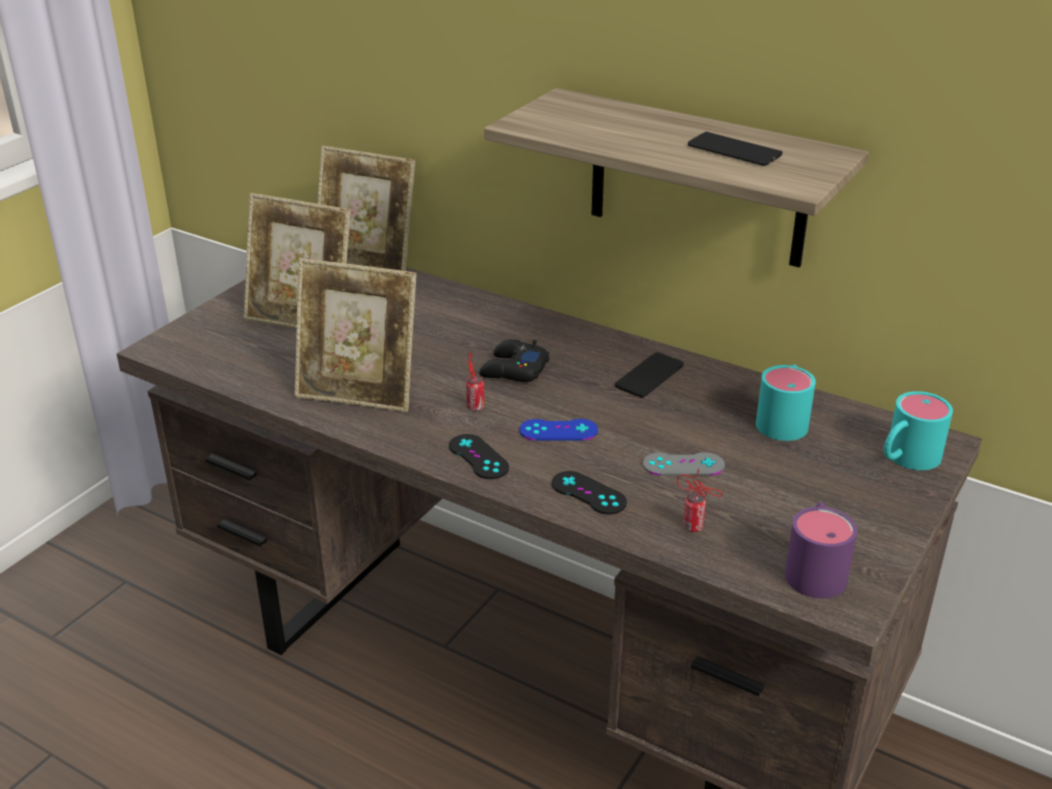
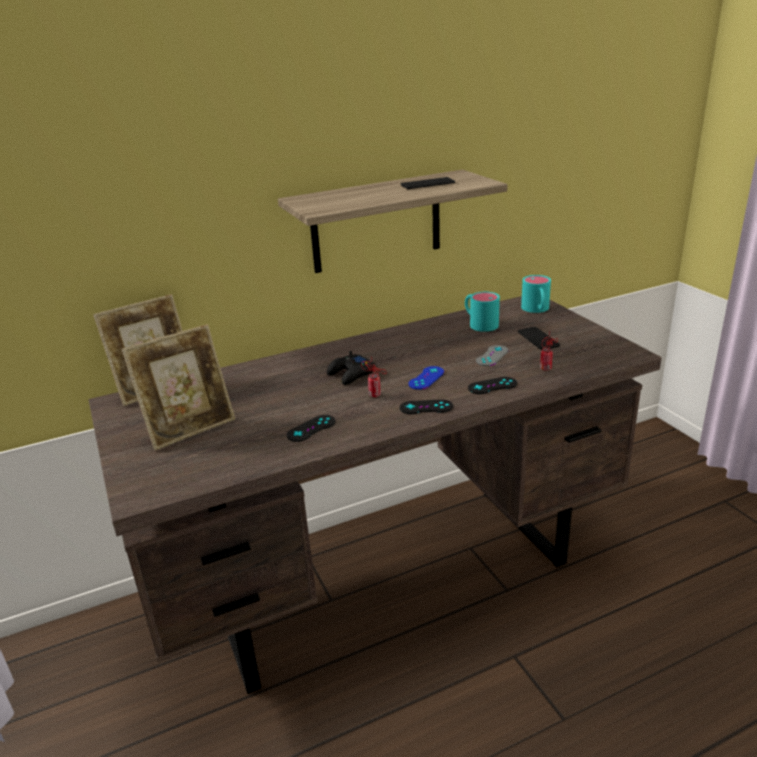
camera: 55 degrees left, 5 degrees down
(359, 393) = (311, 428): picture frame -> black game controller
(649, 376) = (404, 341): phone -> phone (538, 339)
(815, 567) = (599, 351): purple mug -> none

